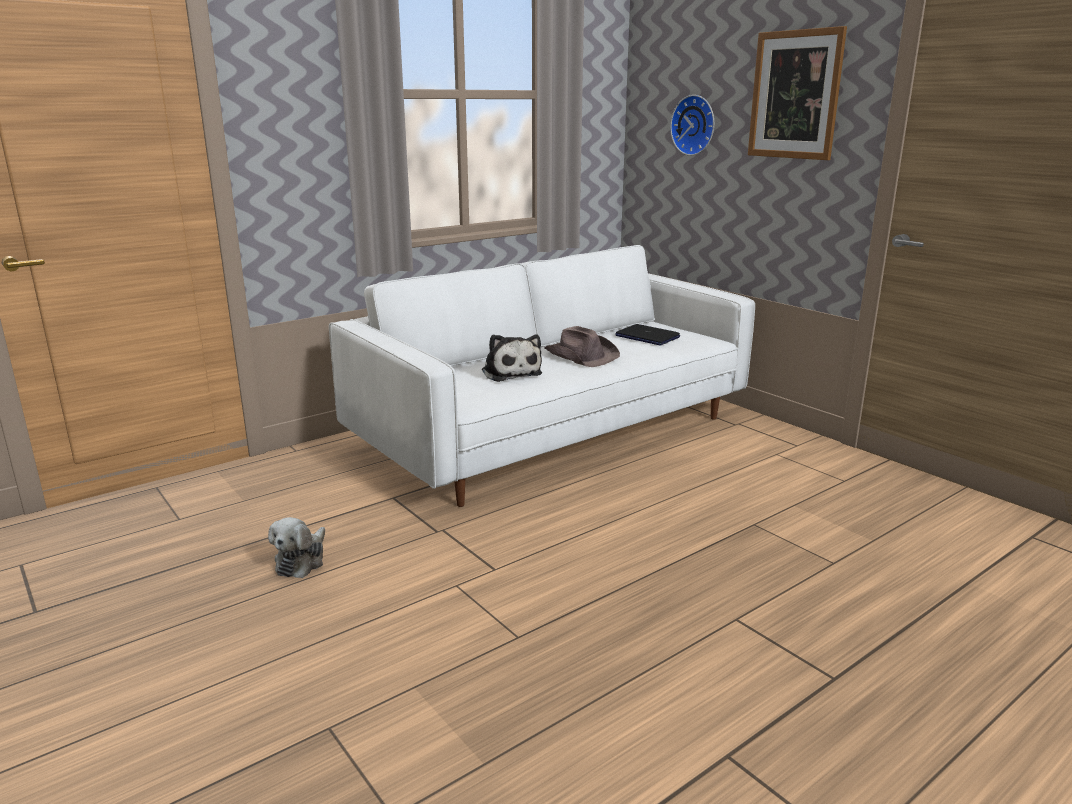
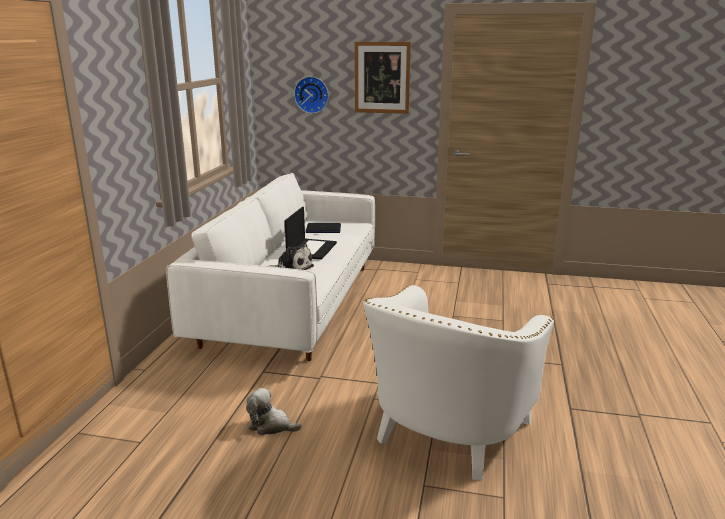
camera: 40 degrees left, 0 degrees up
(302, 560) = (271, 425): plush toy -> plush toy turned 135 degrees clockwise
(465, 680) = (445, 434): none -> white armchair
(581, 355) = (311, 249): brown hat -> laptop

